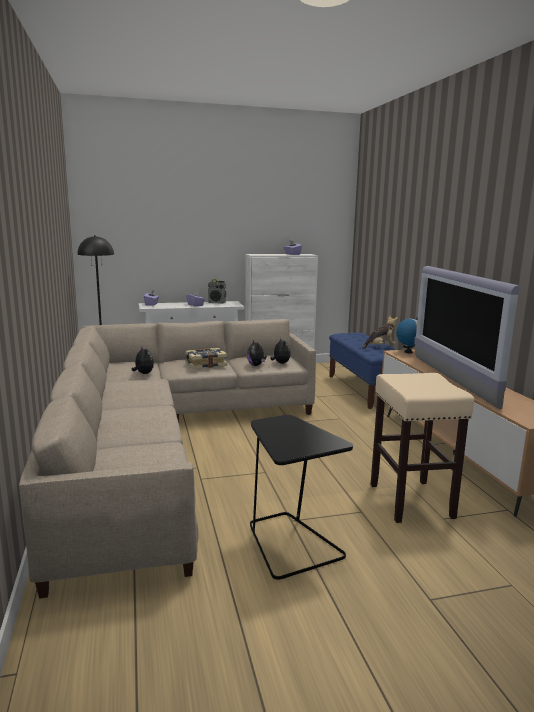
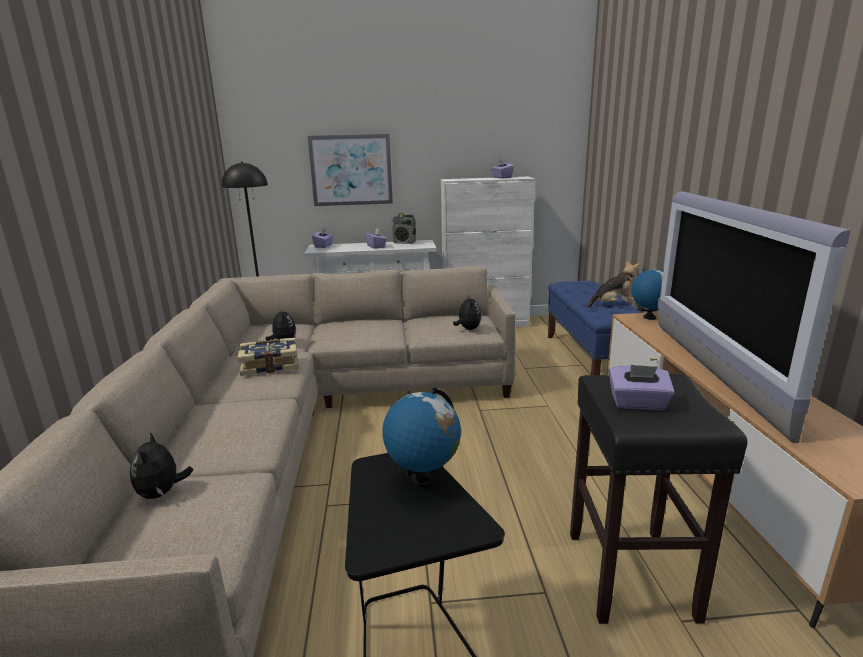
camera: 10 degrees right, 5 degrees up
(175, 245) = (351, 170): none -> picture
(205, 364) = (368, 330): book -> book (270, 365)
(256, 365) = (435, 332): plush toy -> plush toy (162, 493)
(298, 427) = (423, 480): none -> globe
(411, 501) = (631, 576): beige stool -> black stool
(414, 385) = (638, 403): none -> purple tissue box

